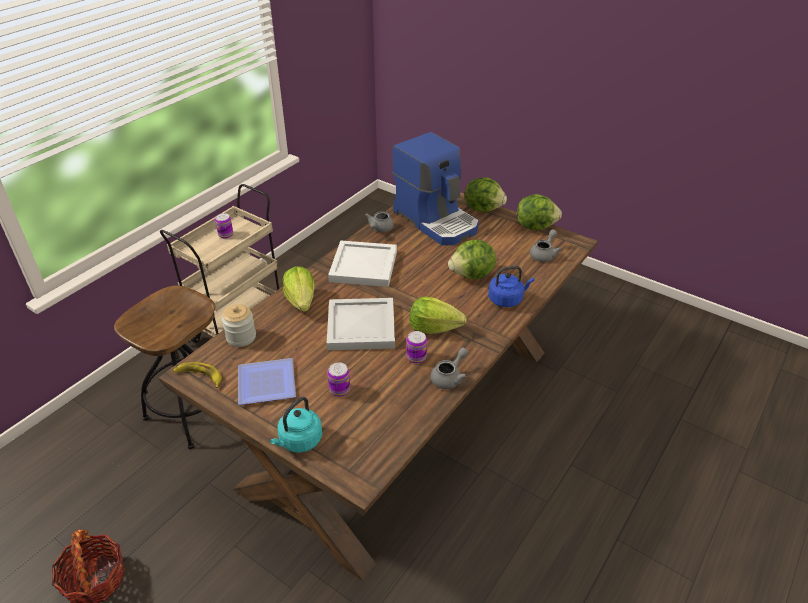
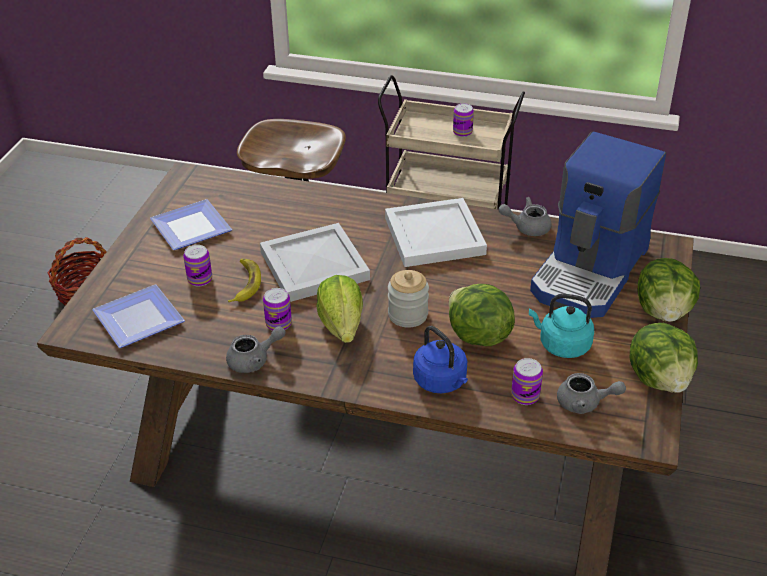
camera: 70 degrees right, 0 degrees up
(199, 376) = (185, 184): banana -> banana (245, 283)
(241, 337) = (254, 189): jar -> jar (408, 315)
(299, 441) = (116, 273): turquoise kettle -> turquoise kettle (561, 345)
(301, 301) = (336, 209): lettuce -> none
(371, 433) = (142, 319): none -> plate
(449, 377) = (254, 360): grey teapot -> grey teapot turned 45 degrees counterclockwise
(531, 272) = (525, 396): none -> can

